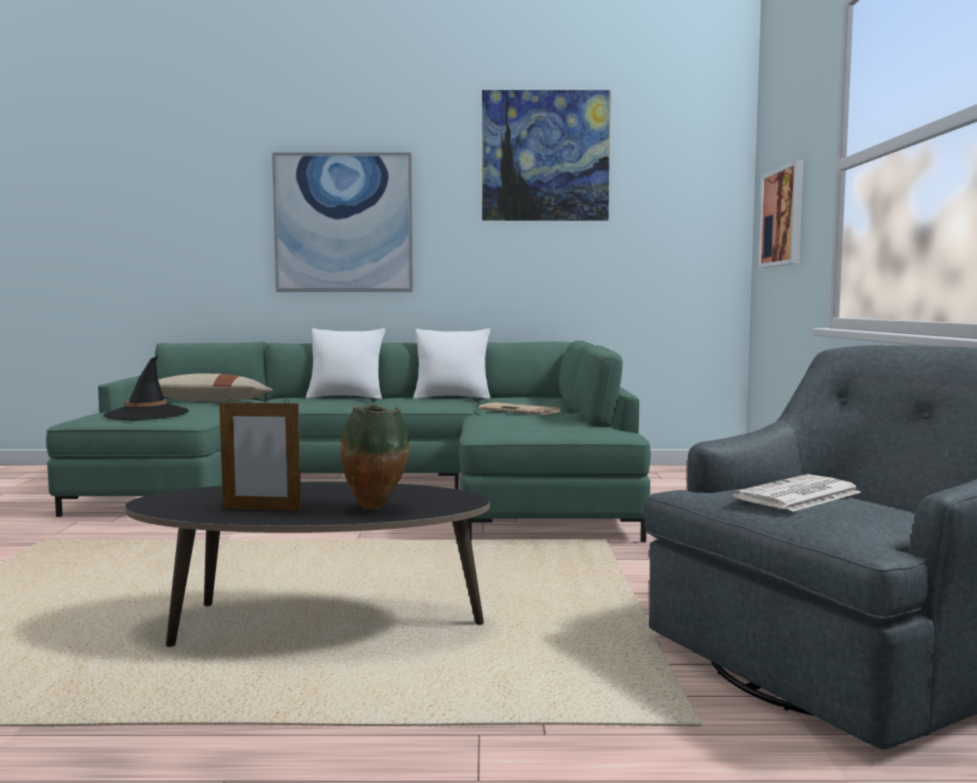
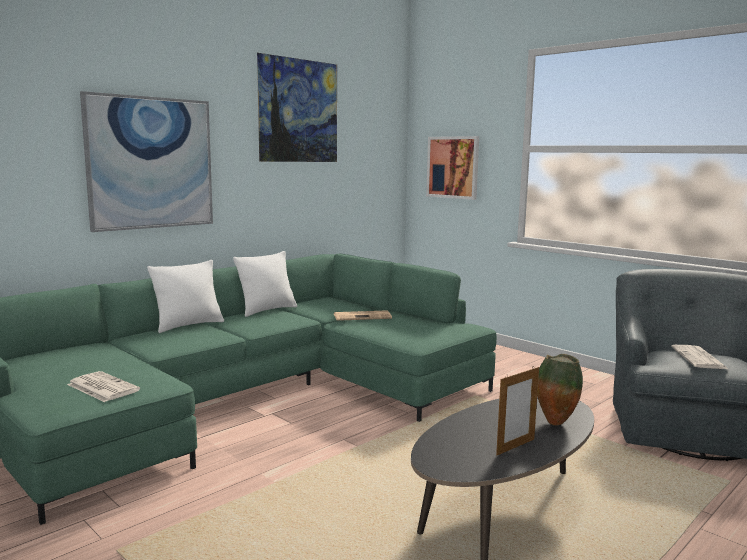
camera: 45 degrees left, 5 degrees up
(147, 414) = (102, 387): black hat -> newspaper
(210, 401) = (81, 355): beige pillow -> none

